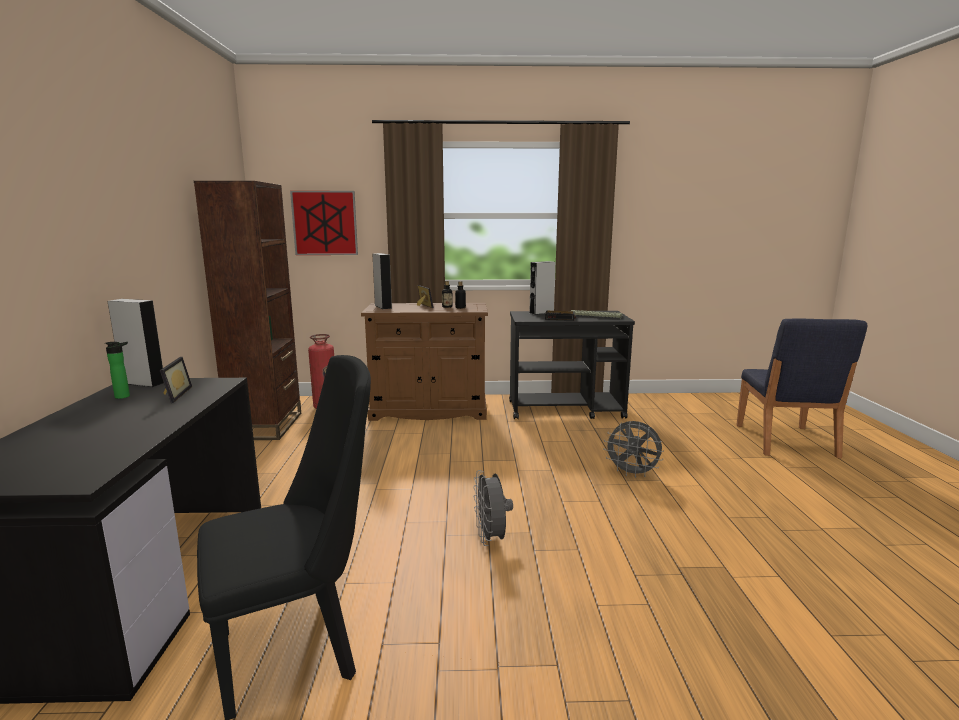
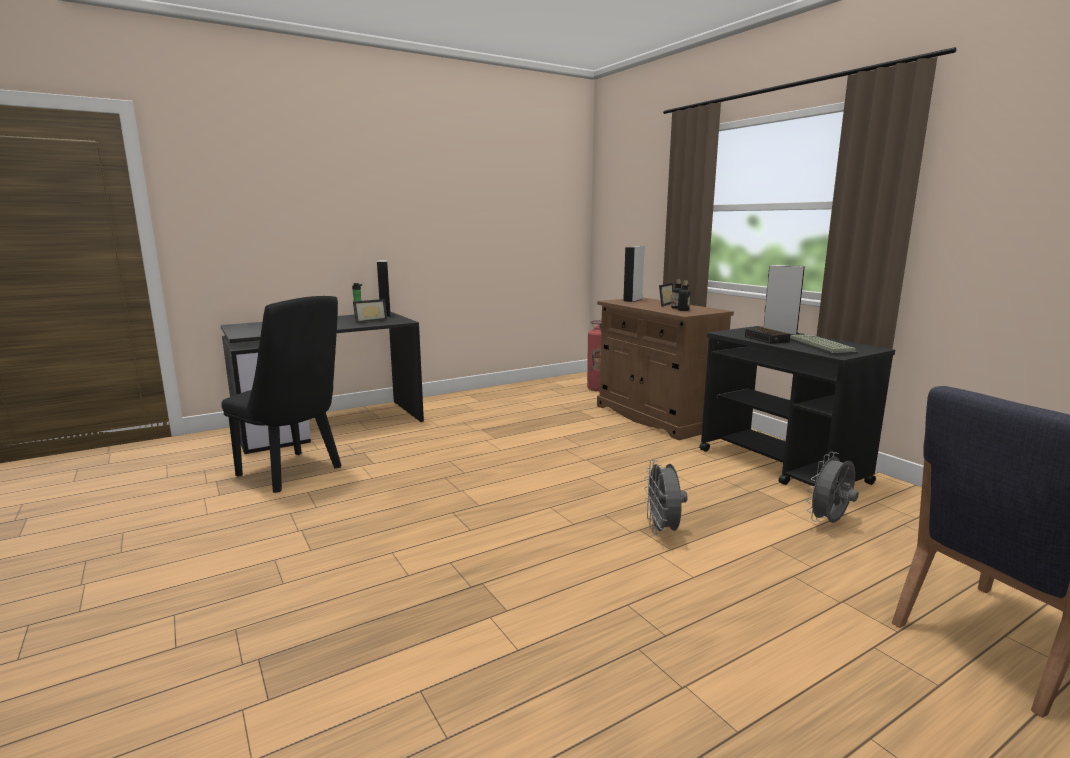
camera: 60 degrees right, 0 degrees up
(266, 426) = (538, 386): brown bookcase -> none
(325, 223) = (633, 217): picture -> none
(491, 539) = (454, 493): grey fan -> grey fan (829, 522)

